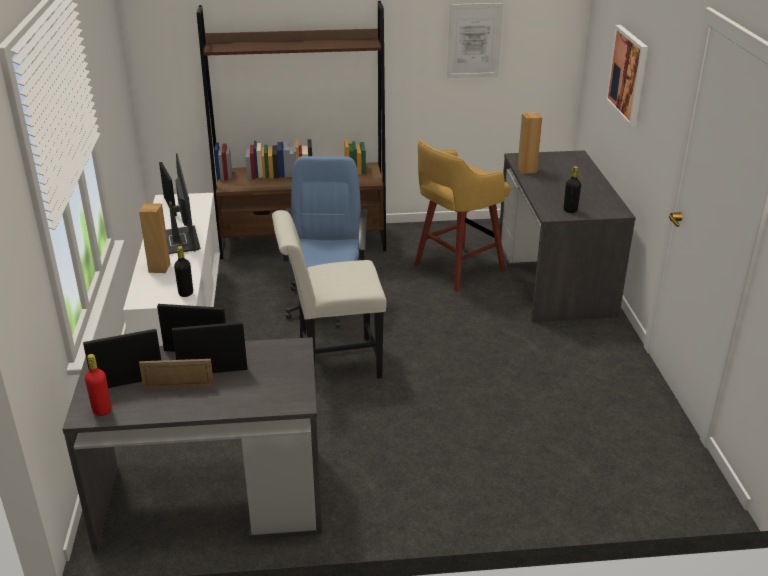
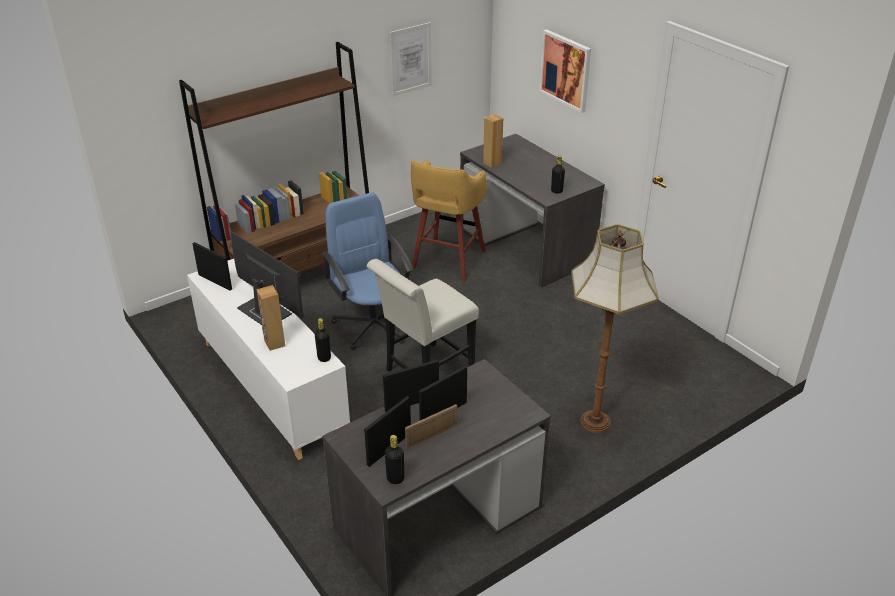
camera: 30 degrees left, 5 degrees up
(102, 410) = (395, 478): red bottle -> black bottle
(466, 473) = (596, 422): none -> floor lamp

